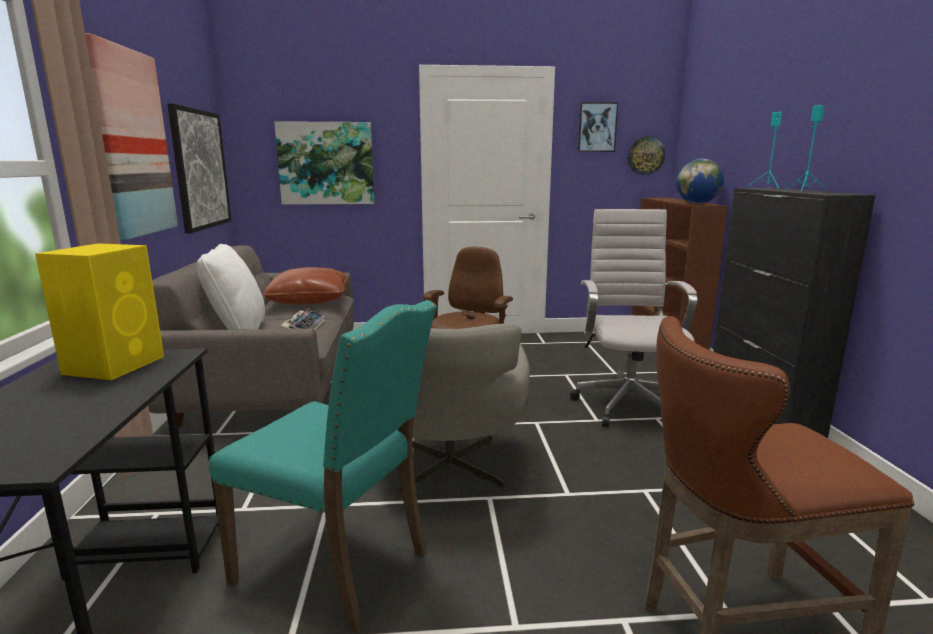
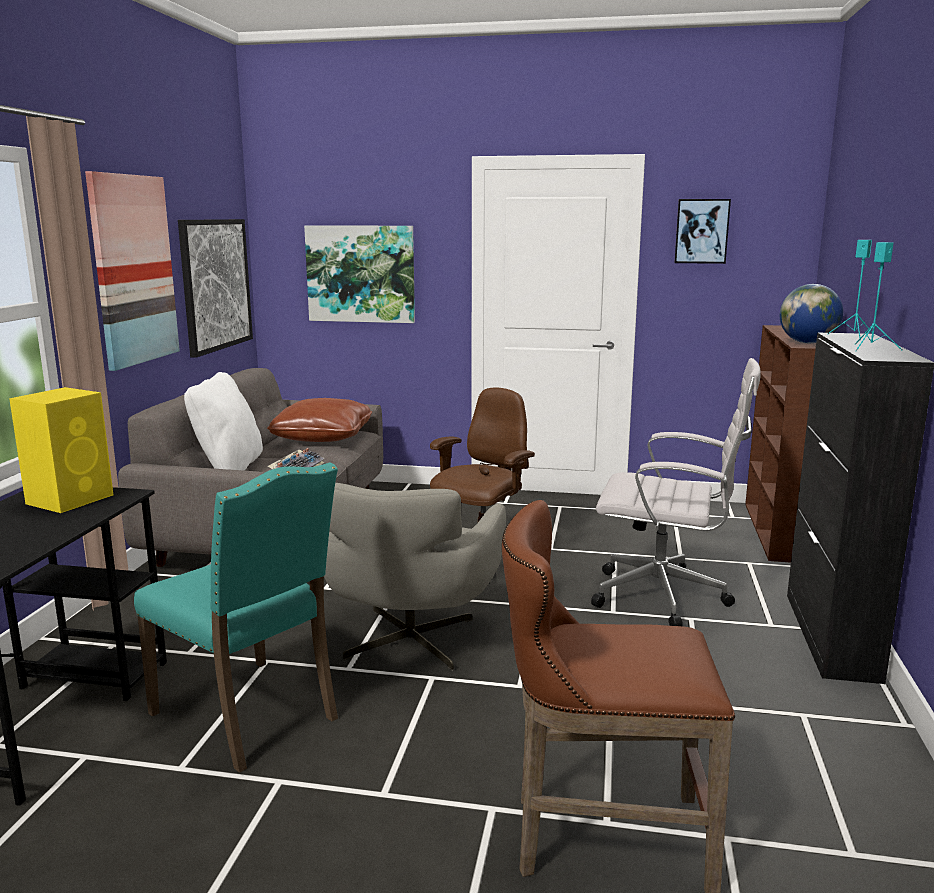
camera: 15 degrees right, 0 degrees up
(627, 404) = (665, 597): white office chair -> white office chair turned 90 degrees clockwise
(645, 156) = (771, 269): wall clock -> none

